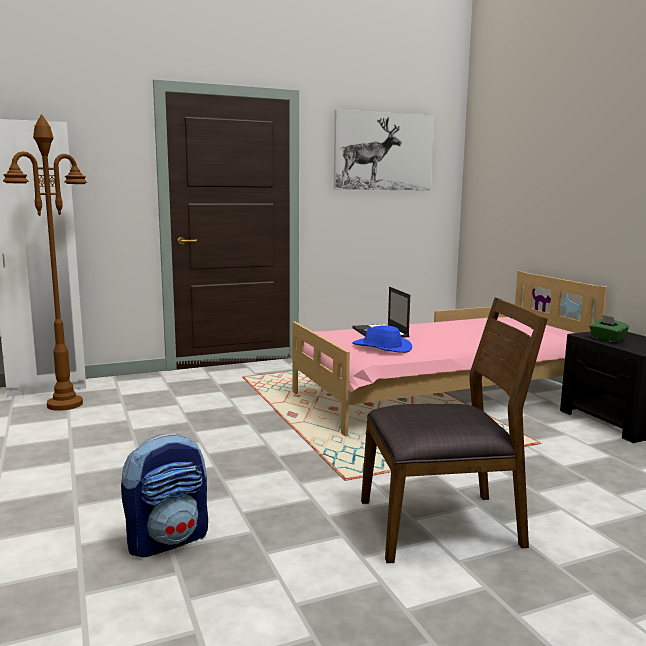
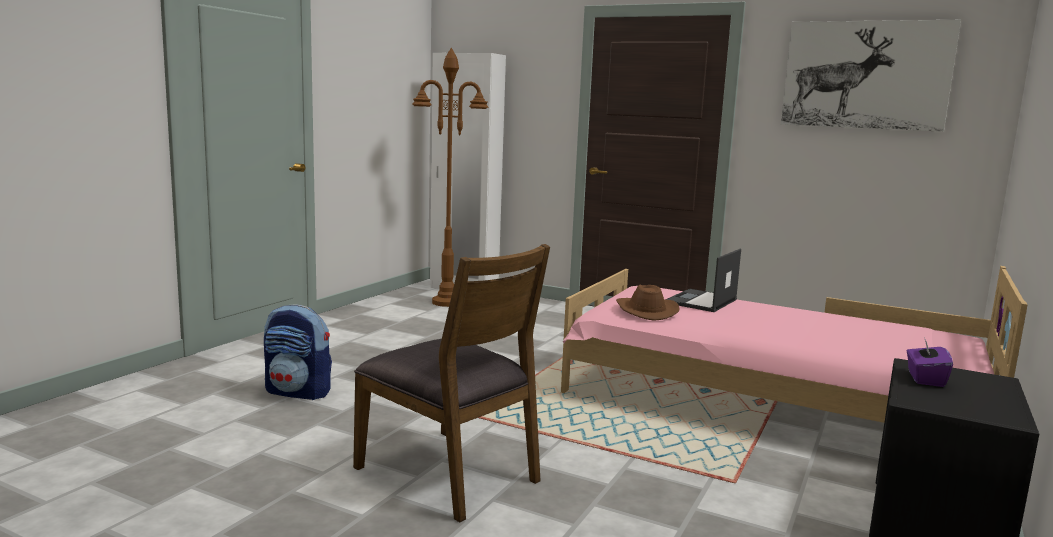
camera: 50 degrees right, 0 degrees up
(381, 348) = (645, 311): blue hat -> brown hat
(607, 339) = (925, 379): green tissue box -> purple tissue box

